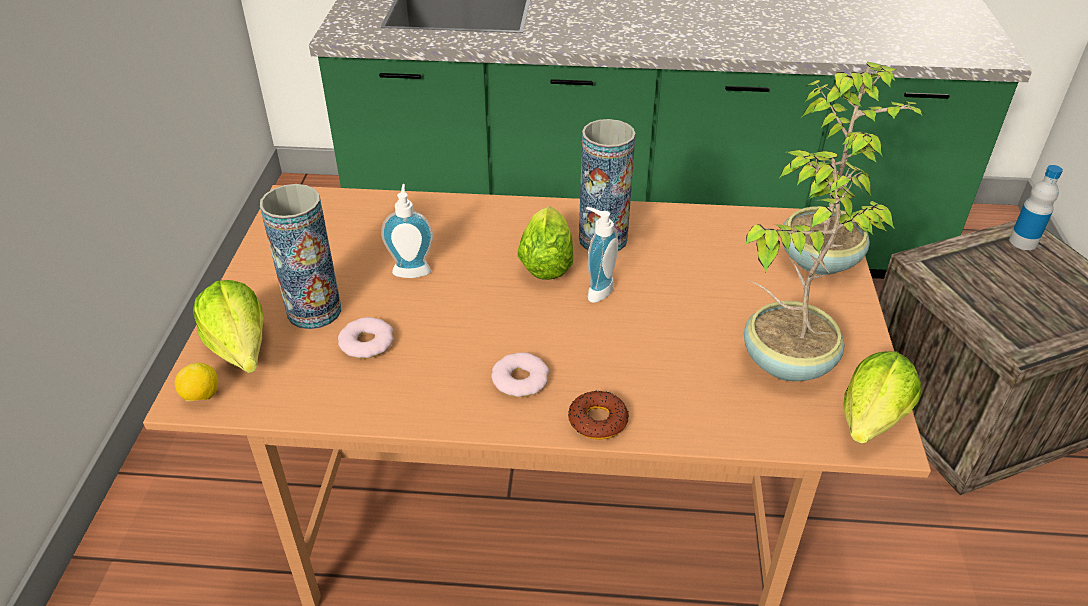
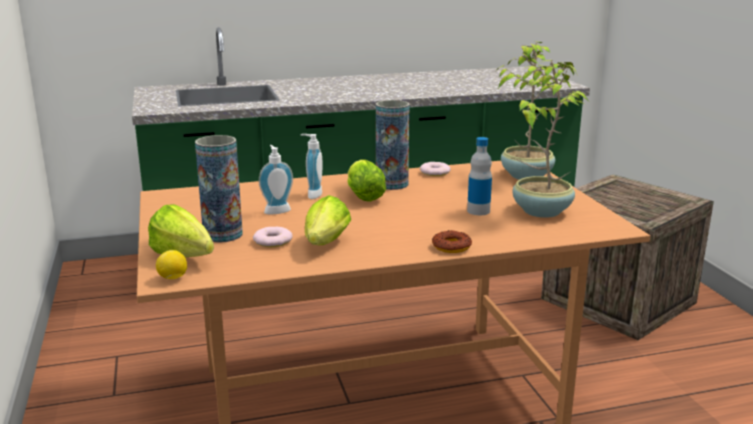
camera: 20 degrees left, 20 degrees down
(520, 379) = (389, 240): donut -> donut (434, 172)
(596, 290) = (405, 202): soap dispenser -> soap dispenser (312, 194)
(869, 424) = (605, 225): lettuce -> lettuce (325, 245)
(1023, 242) = (617, 183): bottle -> bottle (478, 211)

